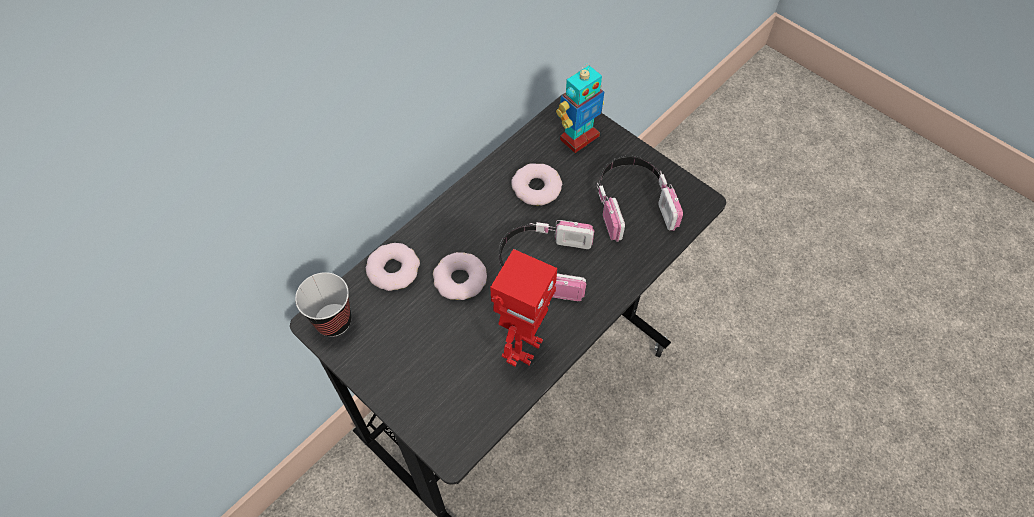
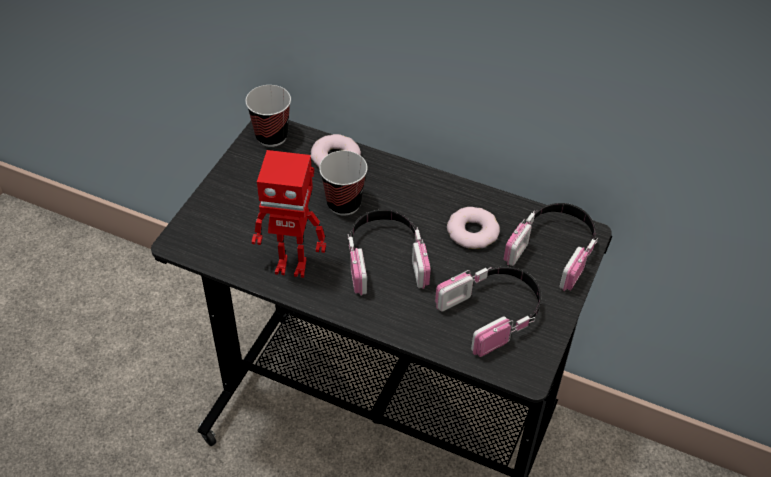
camera: 70 degrees right, 10 degrees down
(460, 280) = (344, 203): donut -> cup
(578, 137) = (554, 250): toy robot -> headphones

